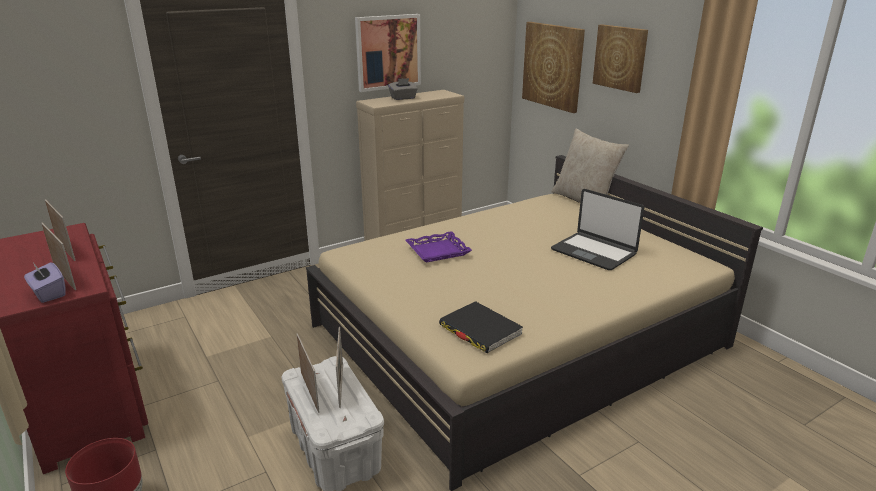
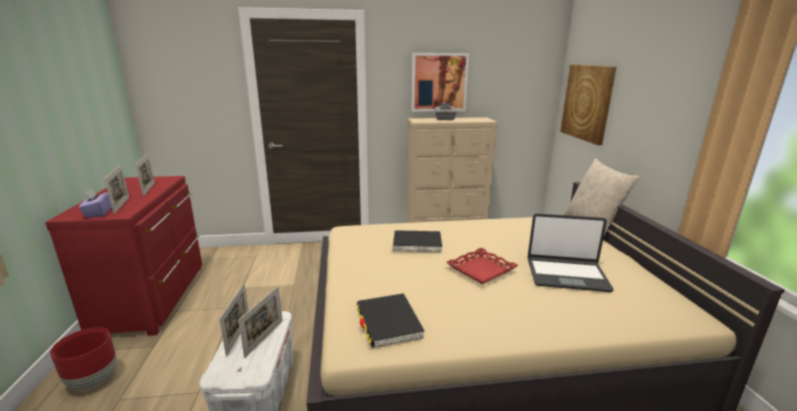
camera: 25 degrees right, 5 degrees down
(438, 251) = (417, 243): purple tray -> black book
(520, 264) = (481, 270): none -> red tray
(594, 252) = (566, 275): laptop -> laptop turned 60 degrees counterclockwise
(620, 57) = (646, 91): picture -> none

